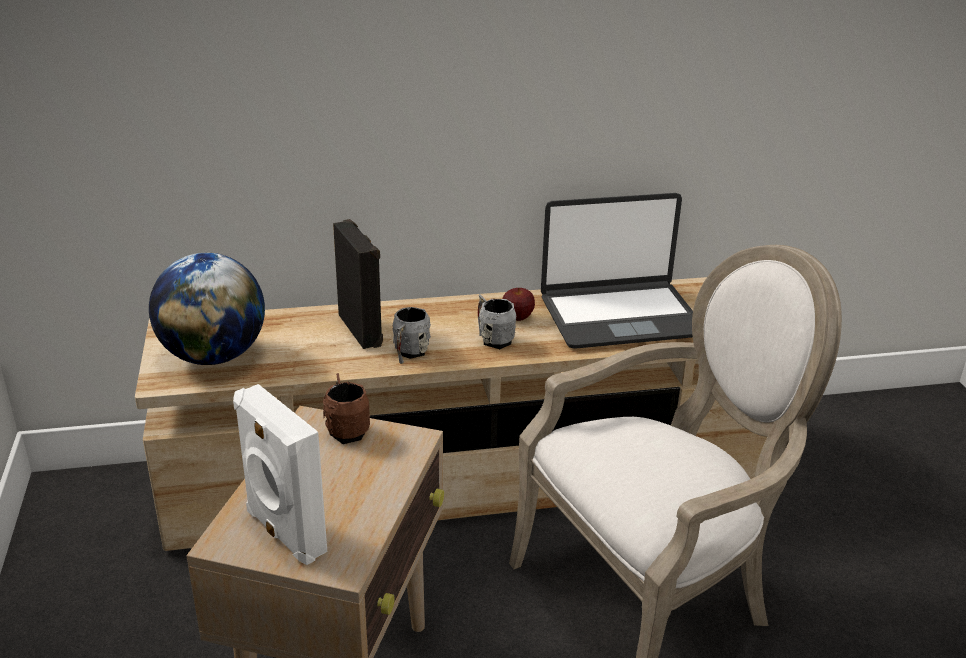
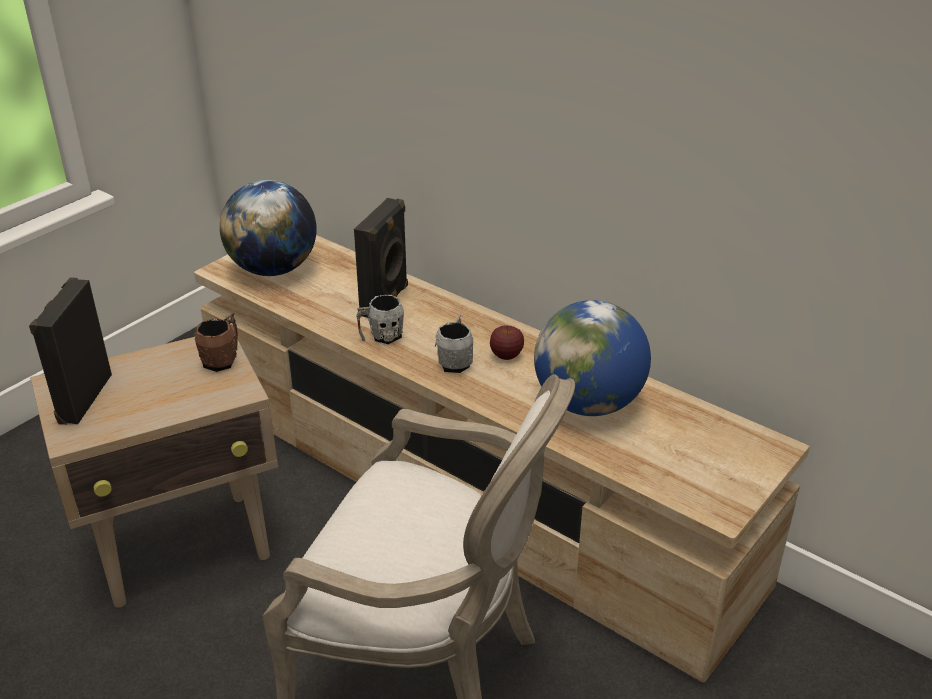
camera: 50 degrees right, 5 degrees up
(284, 533) = (82, 398): white speaker -> black speaker
(620, 316) = (588, 403): laptop -> globe

